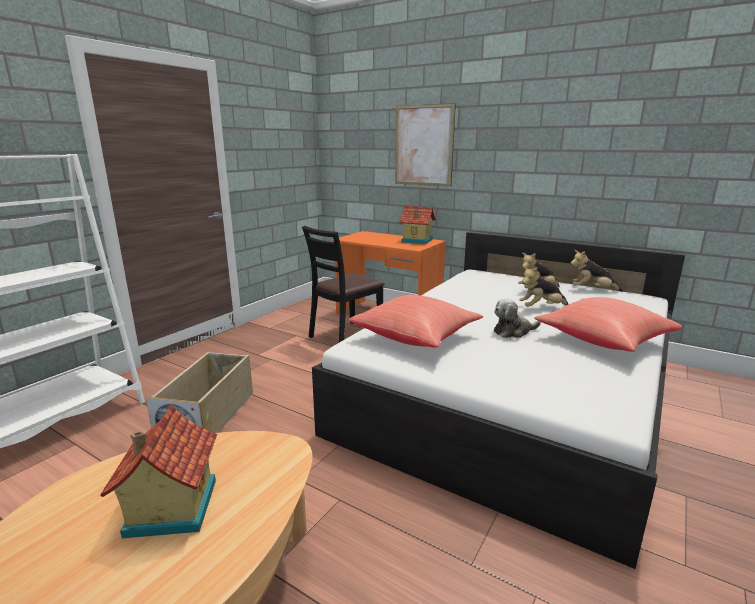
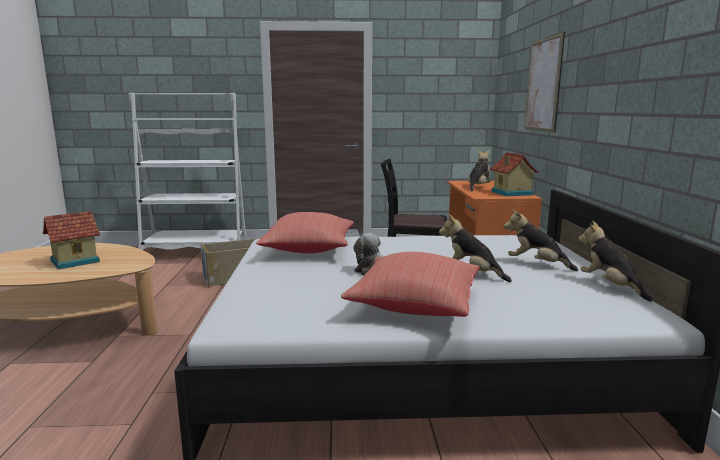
camera: 55 degrees right, 5 degrees down
(380, 241) = (478, 187): none -> plush toy

